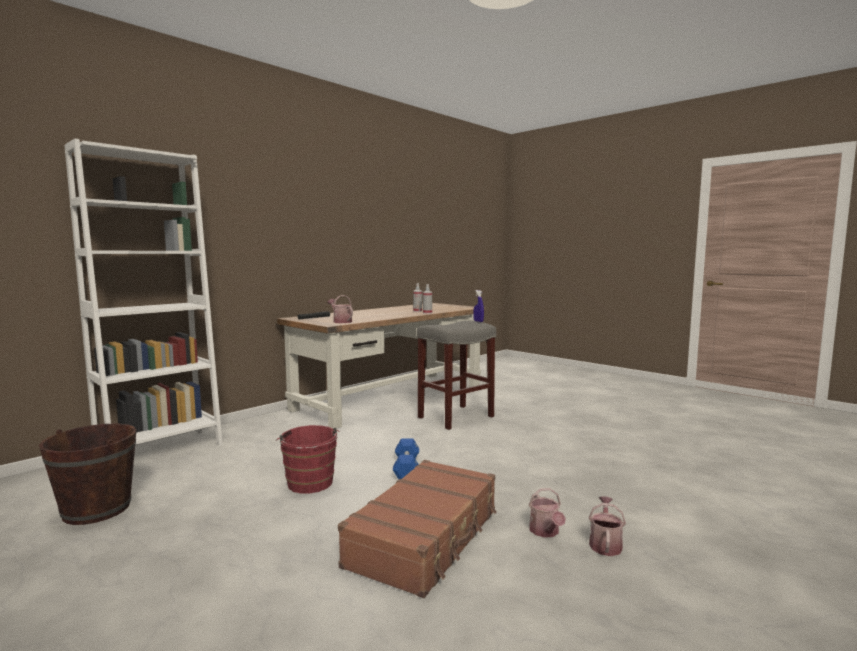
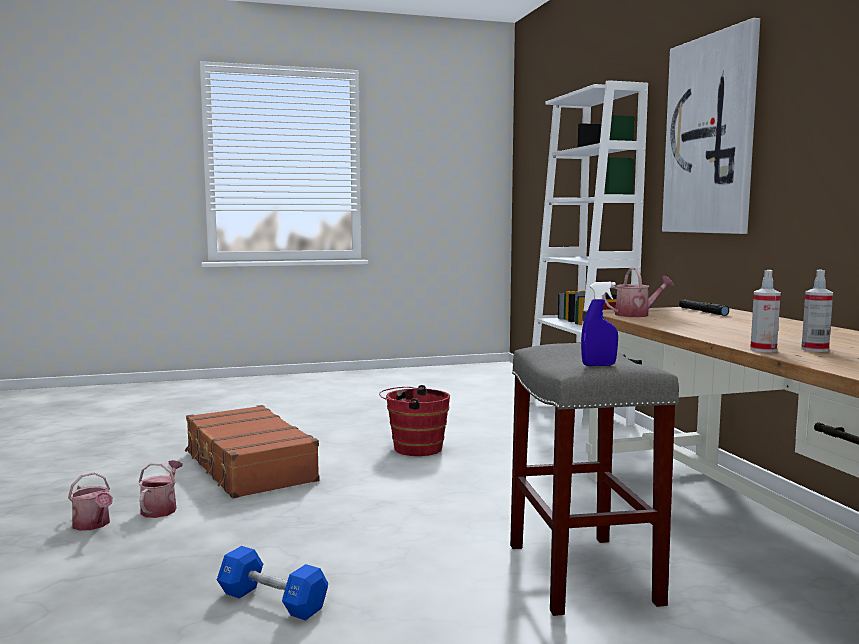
camera: 120 degrees right, 0 degrees up
(96, 509) = (458, 400): brown bucket -> none
(256, 214) = (711, 135): none -> picture
(406, 468) = (394, 488): blue dumbbell -> blue dumbbell (272, 601)
(545, 532) = (161, 508): watering can -> watering can turned 75 degrees clockwise

